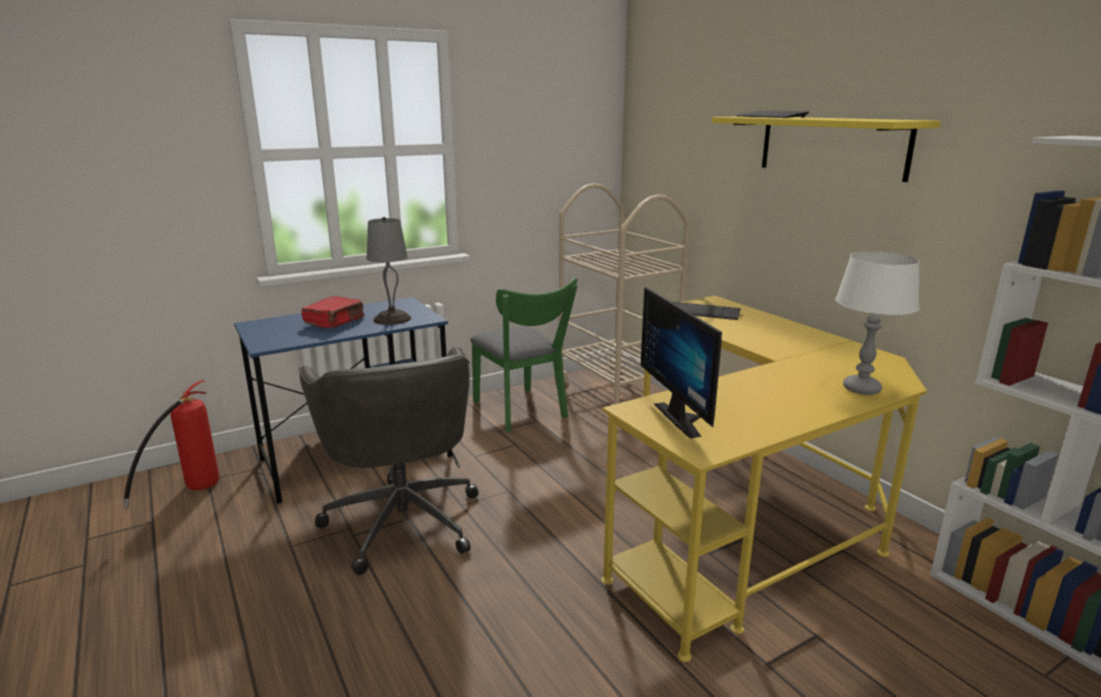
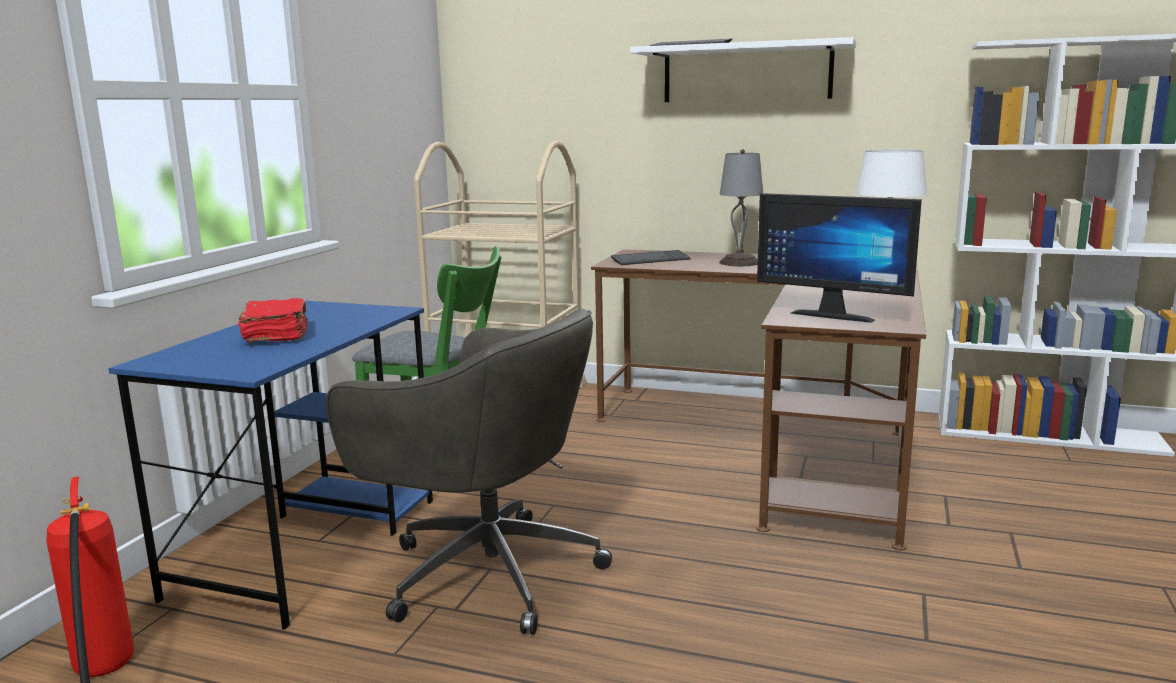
camera: 40 degrees left, 5 degrees down
(392, 319) = (350, 319): grey table lamp -> grey table lamp (740, 262)
(745, 511) = (774, 442): yellow desk -> brown desk
(831, 146) = (746, 73): yellow shelf -> white shelf

